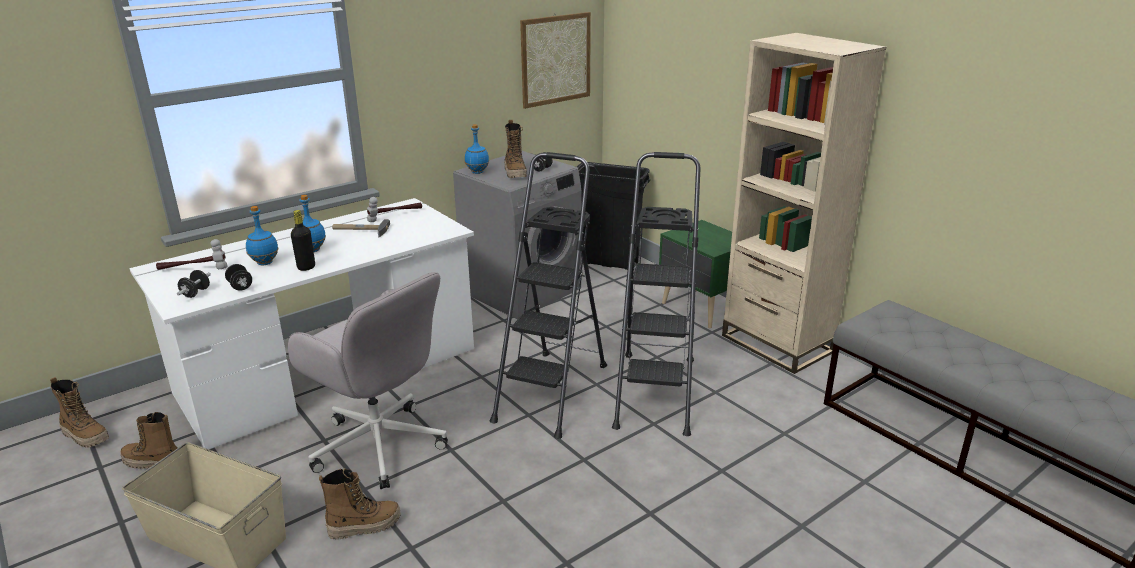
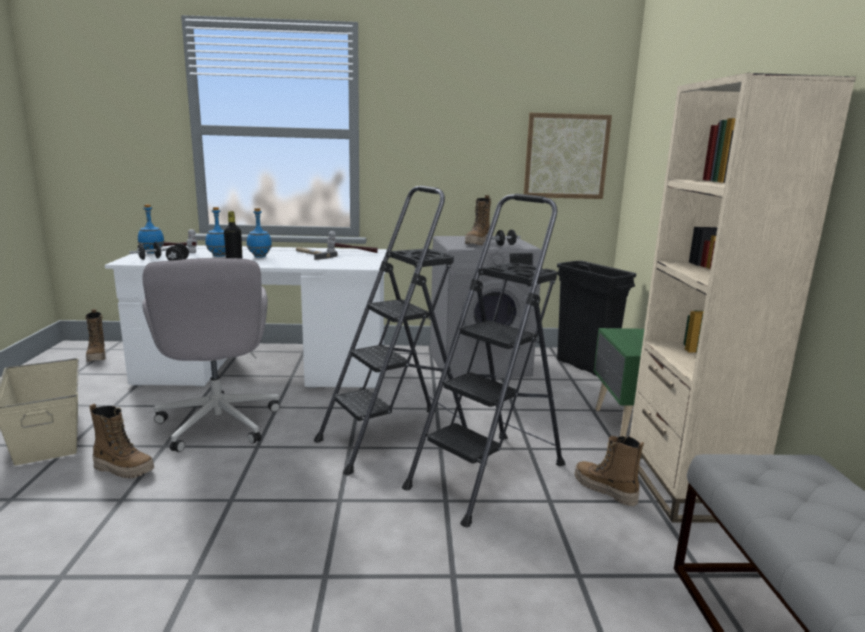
camera: 35 degrees right, 10 degrees down
(154, 464) = (97, 382): boot -> boot (604, 490)
(477, 172) = (449, 239): blue bottle -> blue bottle (152, 253)

